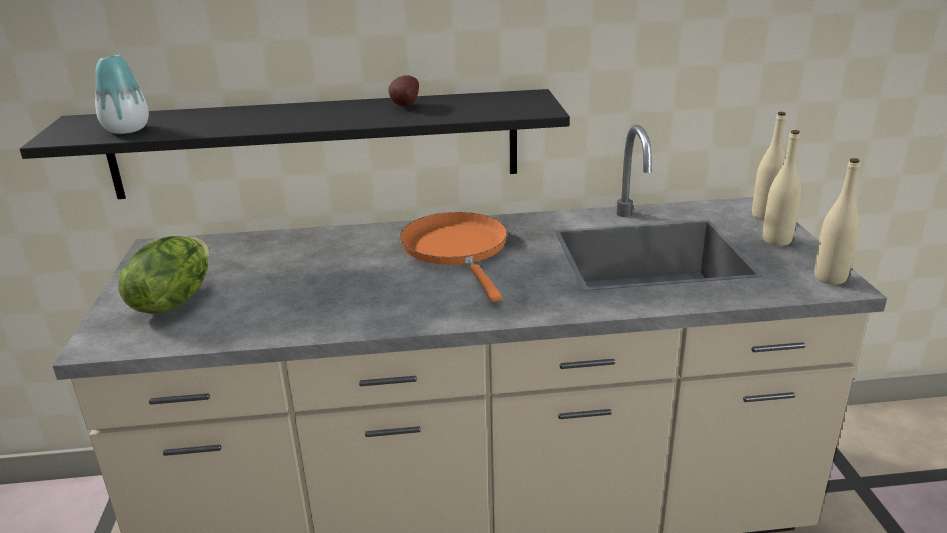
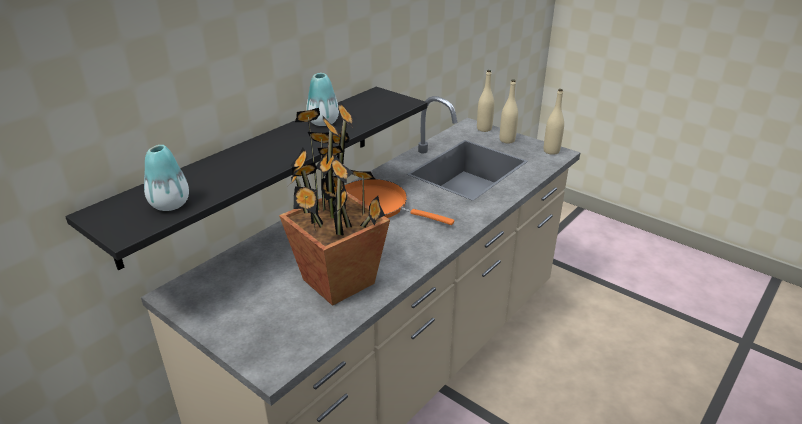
camera: 45 degrees left, 5 degrees up
(173, 300) = (265, 317): lettuce -> none
(281, 302) = (338, 282): none -> potted plant
(404, 106) = (323, 122): potato -> vase

